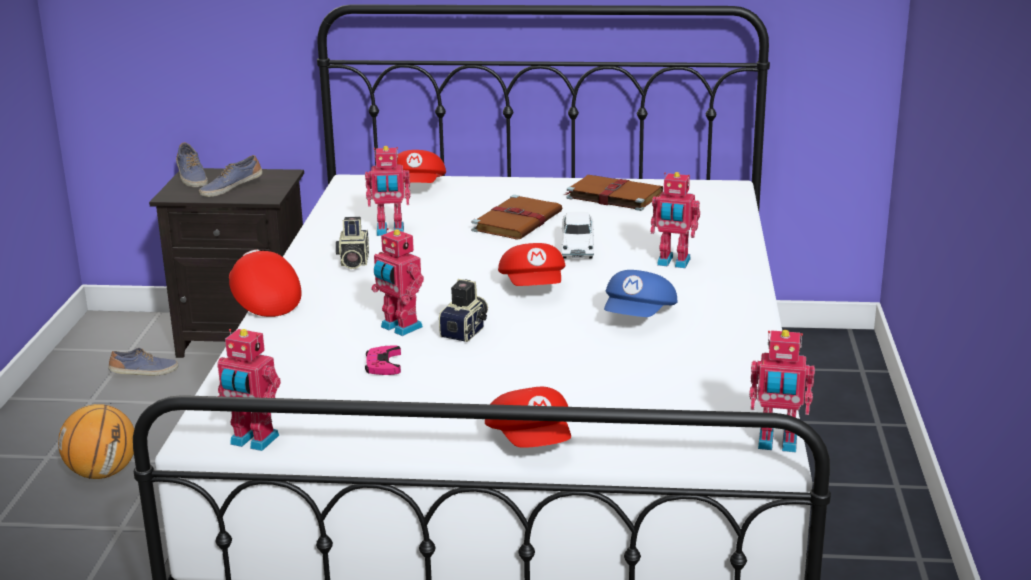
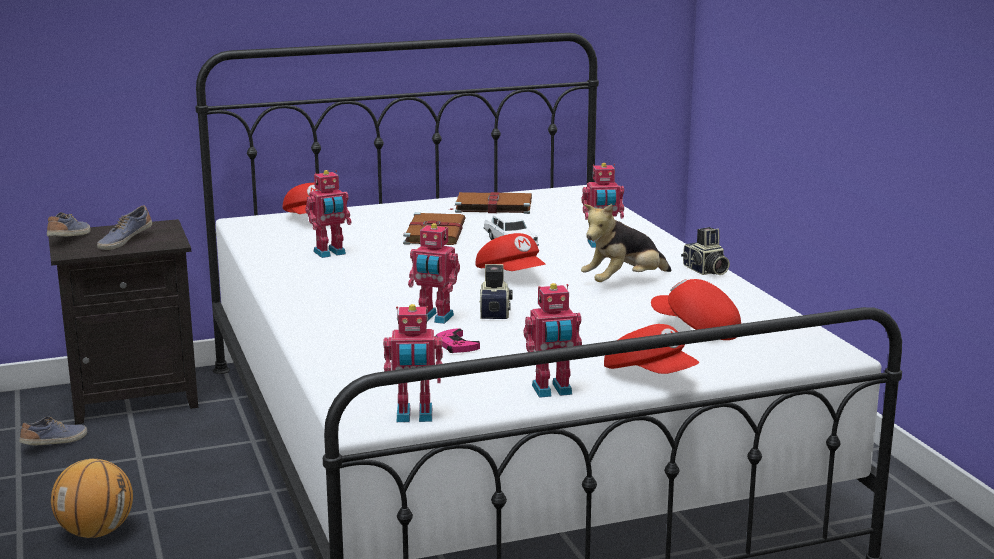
camera: 25 degrees left, 5 degrees down
(191, 178) = (70, 237): shoe -> shoe turned 120 degrees counterclockwise
(263, 301) = (280, 318): red cap -> red cap (695, 330)
(353, 262) = (326, 279): camera -> camera (705, 271)
(639, 317) = (623, 283): blue cap -> plush toy
(777, 444) = (831, 345): toy robot -> toy robot (552, 391)

